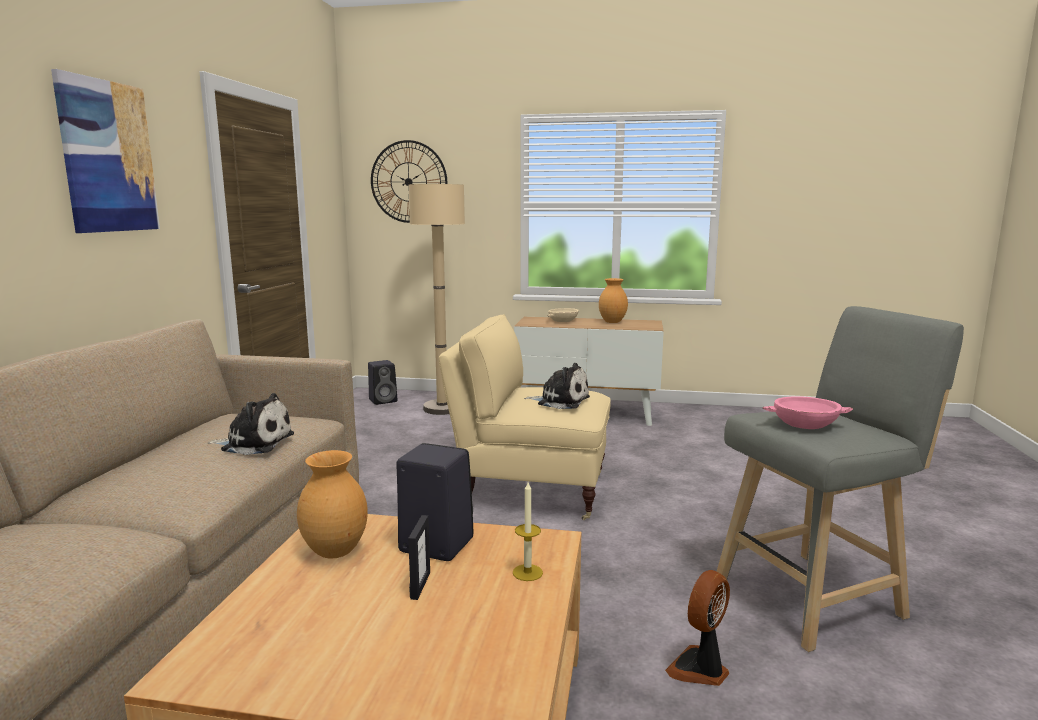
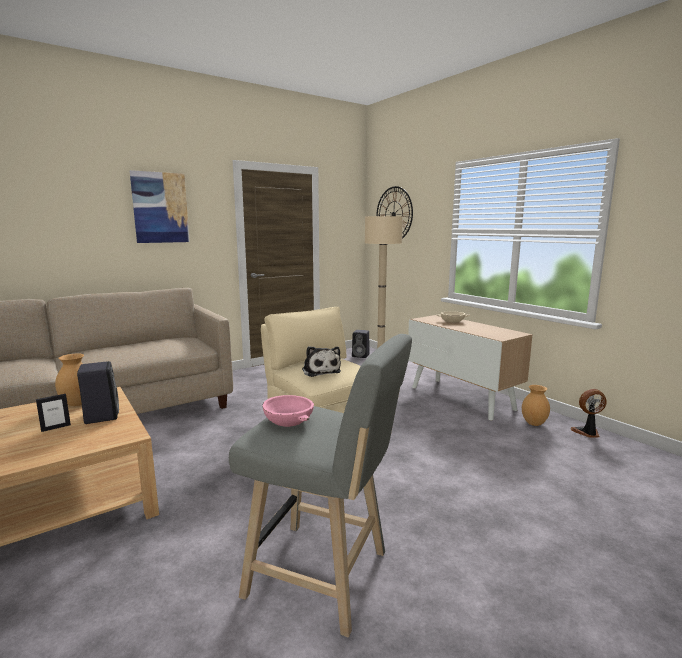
camera: 45 degrees right, 0 degrees up
(254, 443) = (150, 350): plush toy -> none
(527, 572) = (86, 442): candle -> none
(612, 322) = (484, 328): brown vase -> brown vase (533, 423)
(700, 669) = (178, 560): fan -> fan (587, 433)

